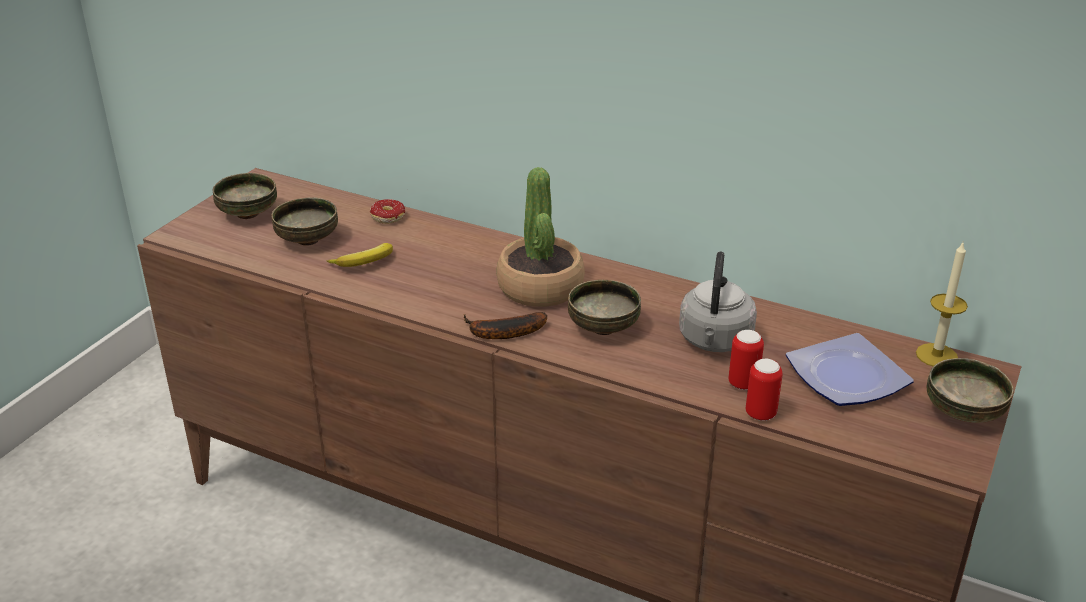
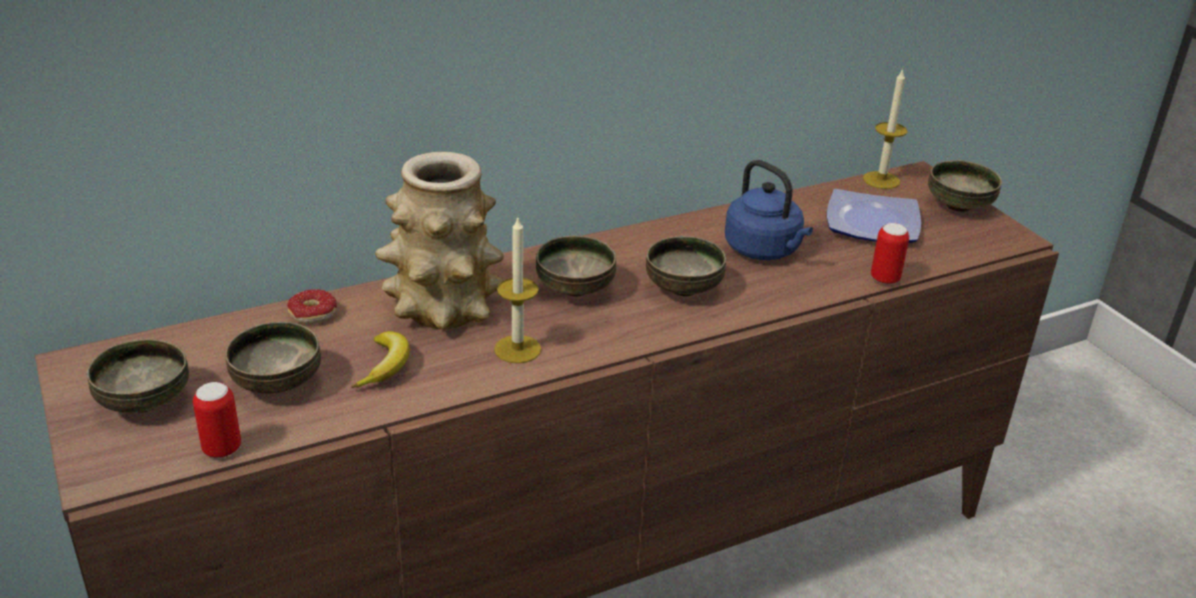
camera: 55 degrees left, 0 degrees up
(439, 297) = (517, 349): none -> candle
(451, 252) = (443, 307): none -> vase
(502, 333) = (628, 342): banana -> none
(541, 287) = (576, 289): potted plant -> bowl
(714, 341) = (764, 250): grey kettle -> blue kettle
(743, 384) = (837, 267): can -> can (222, 449)

